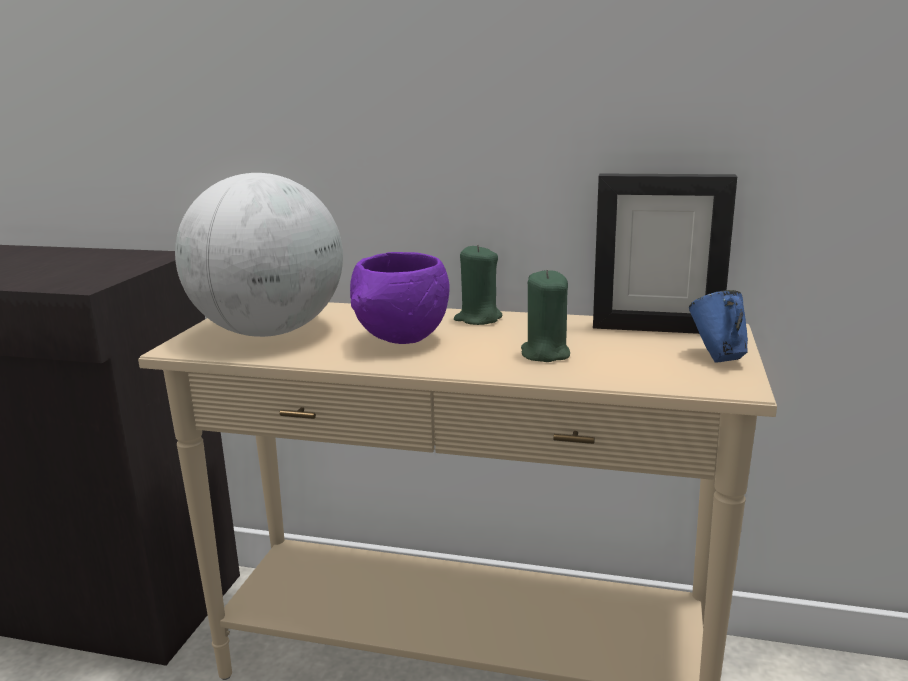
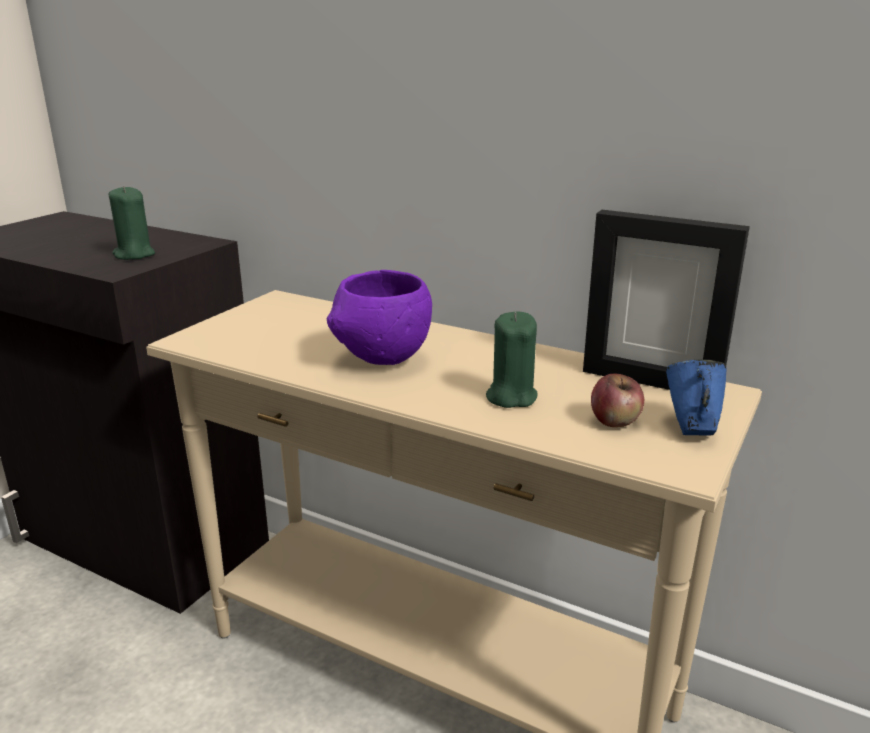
camera: 15 degrees right, 5 degrees up
(269, 332) = (271, 333): globe -> none
(478, 319) = (474, 344): green candle -> green candle (134, 254)
(650, 360) = (615, 421): none -> apple

